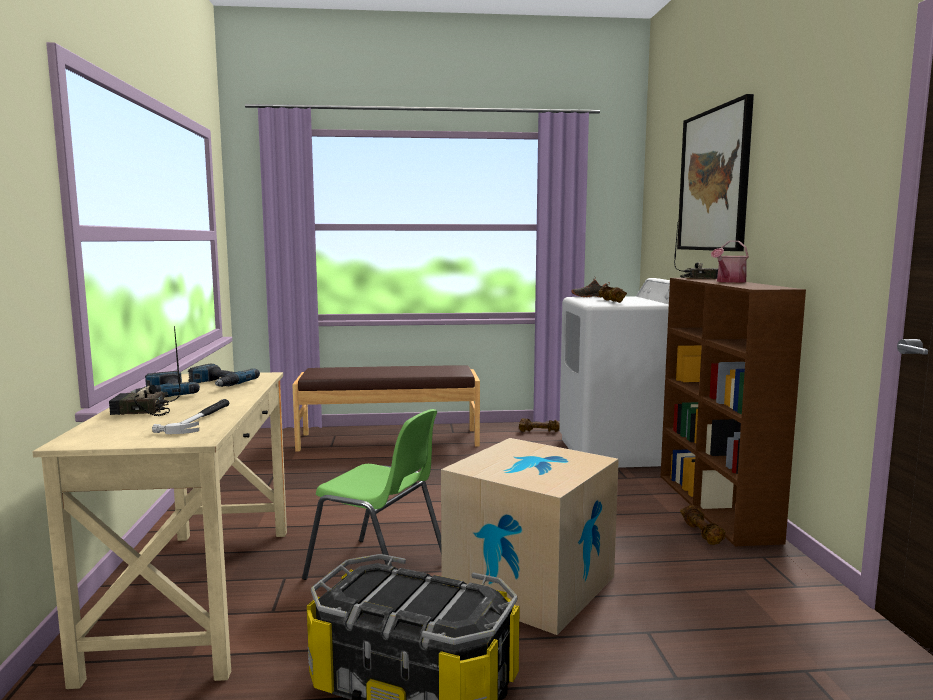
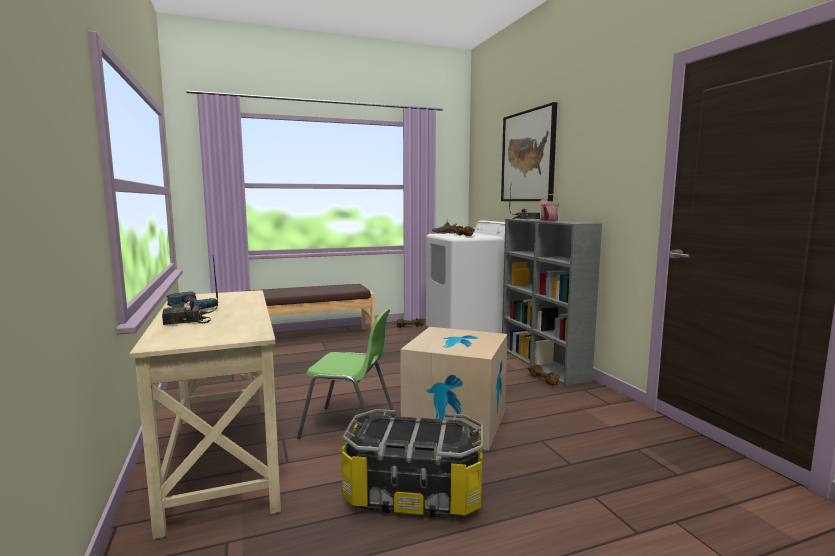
camera: 15 degrees left, 0 degrees up
(200, 419) = (241, 323): hammer -> none
(219, 383) = (223, 300): power drill -> none
(716, 507) = (543, 363): brown bookcase -> grey bookcase

